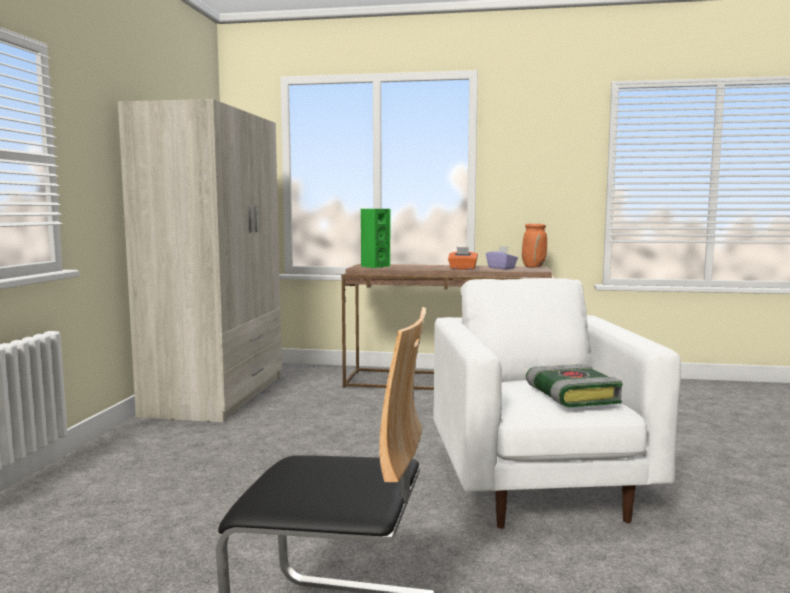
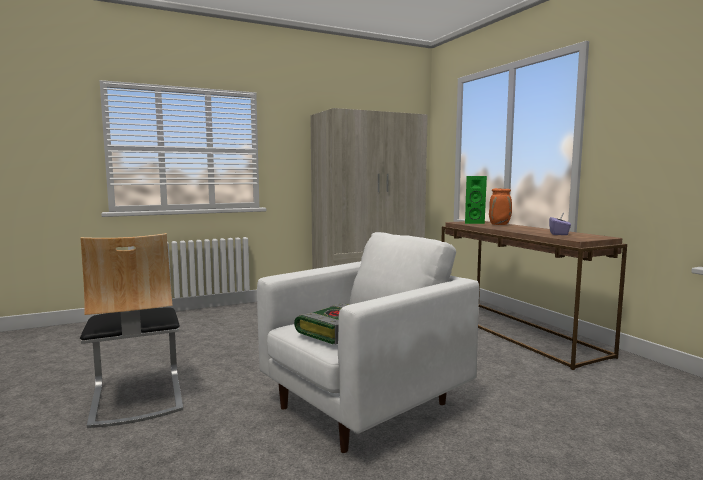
camera: 55 degrees right, 0 degrees up
(462, 269) = (520, 230): orange tissue box -> none
(533, 267) = (599, 236): orange vase -> orange vase (500, 224)

